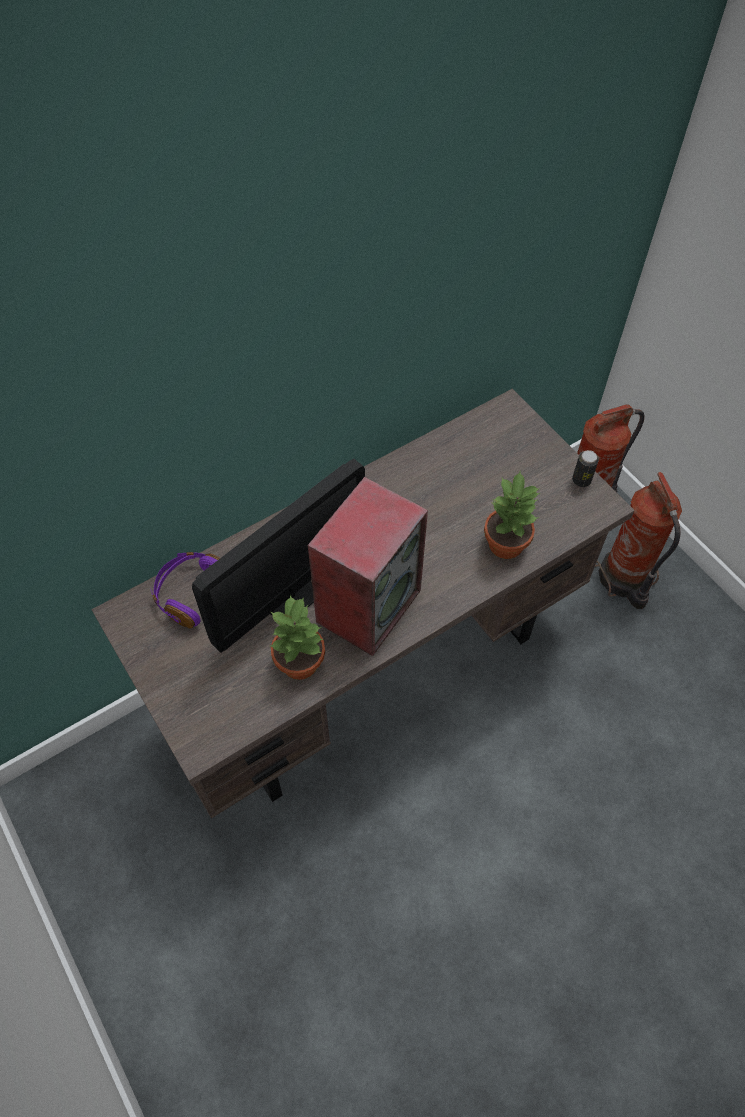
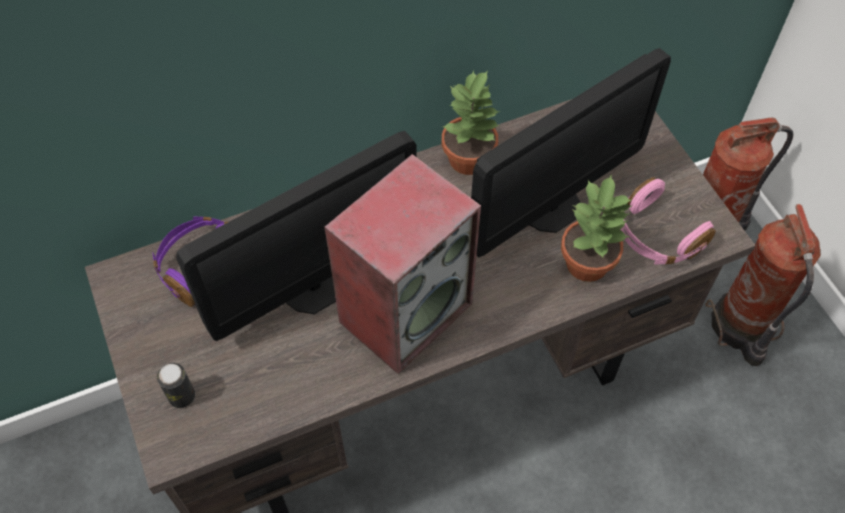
camera: 10 degrees right, 0 degrees up
(301, 663) = (311, 368): potted plant -> potted plant (469, 159)
(468, 503) = (550, 208): none -> monitor
(555, 514) = (655, 236): none -> pink headphones
(581, 480) = (695, 199): can -> can (182, 396)

